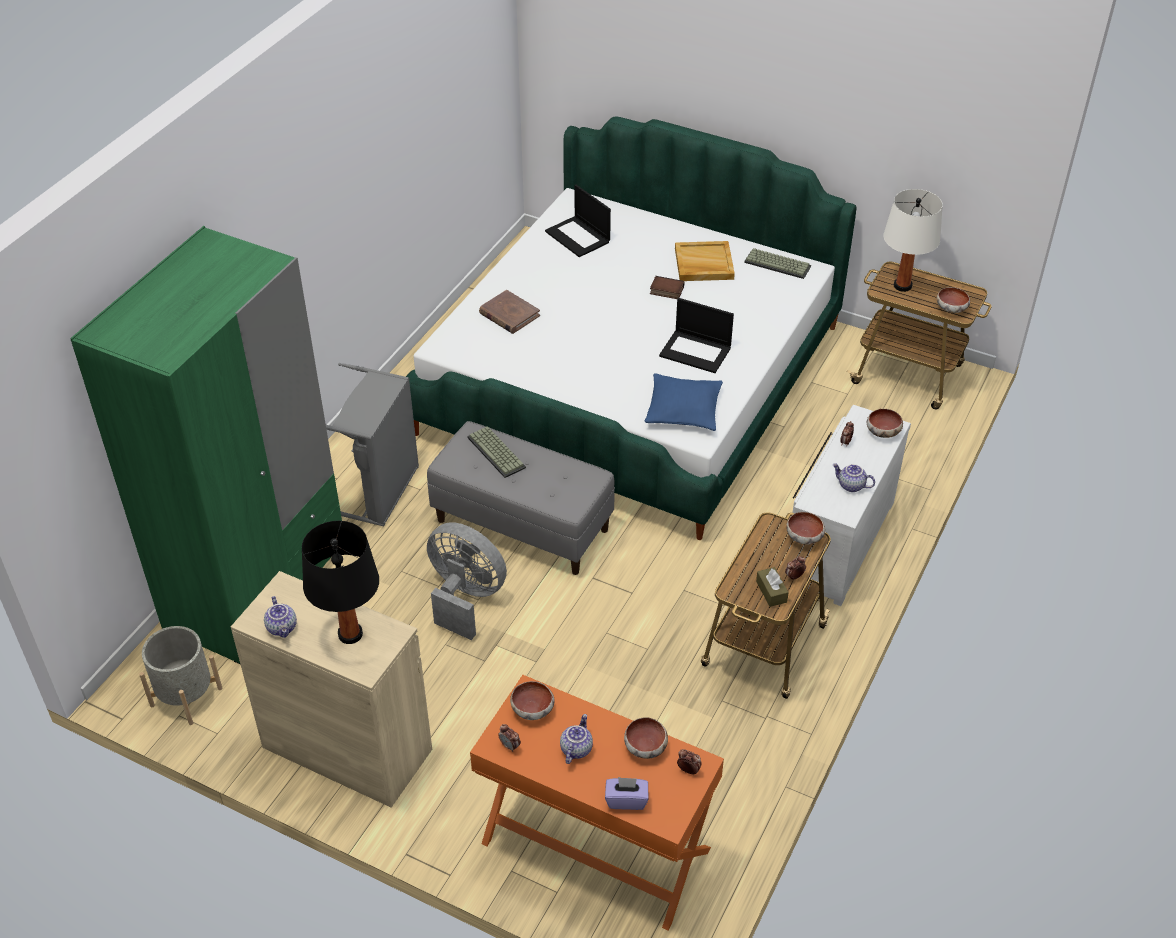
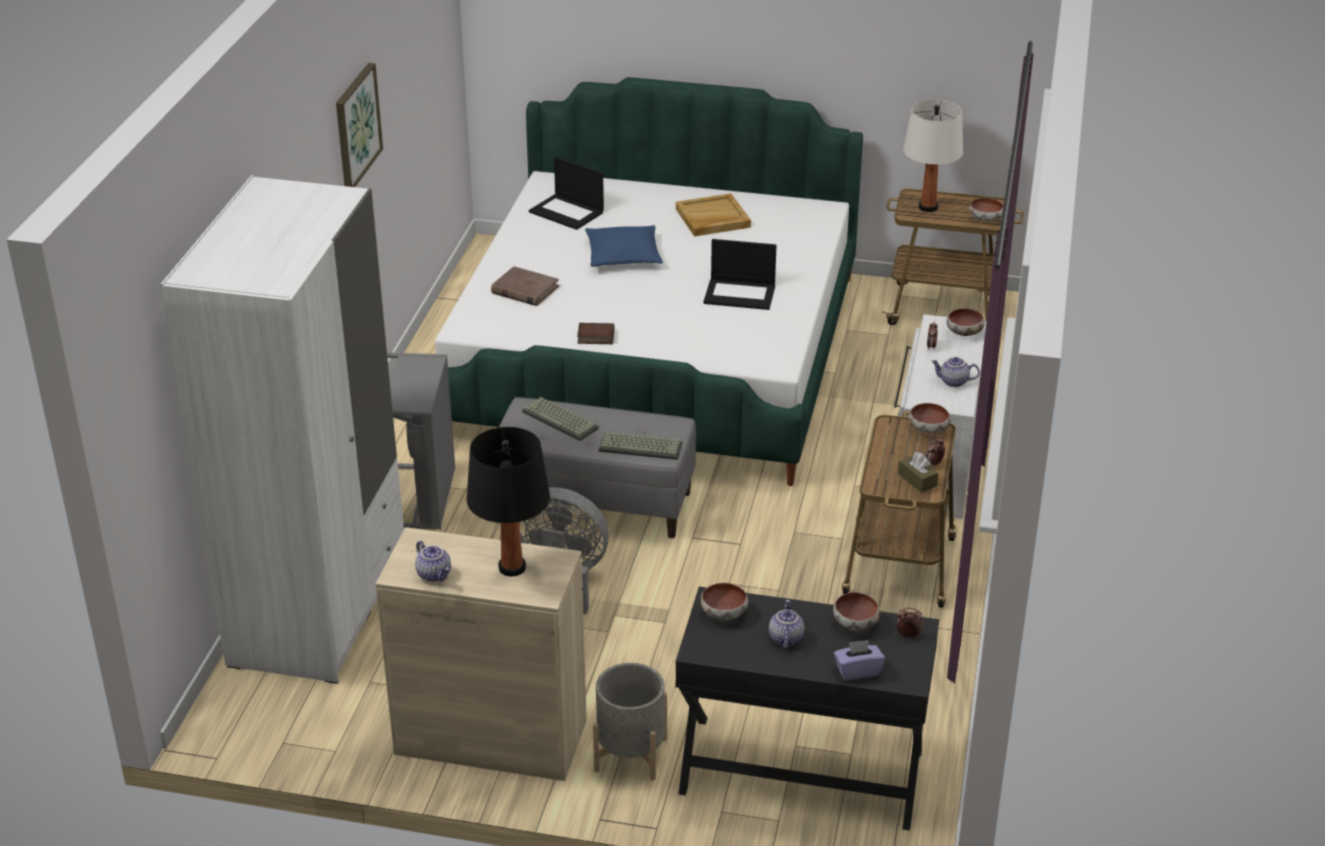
camera: 15 degrees left, 10 degrees down
(186, 697) = (283, 724): grey planter -> grey planter (631, 754)
(257, 587) = (319, 608): green wardrobe -> white wardrobe
(362, 158) = (356, 126): none -> picture
(510, 746) = (715, 648): alarm clock -> none
(595, 846) = (801, 773): orange desk -> black desk
(666, 291) = (684, 246): book -> book (595, 338)
(683, 410) = (751, 345): blue pillow -> blue pillow (623, 255)
(778, 264) = (790, 208): keyboard -> keyboard (641, 446)

